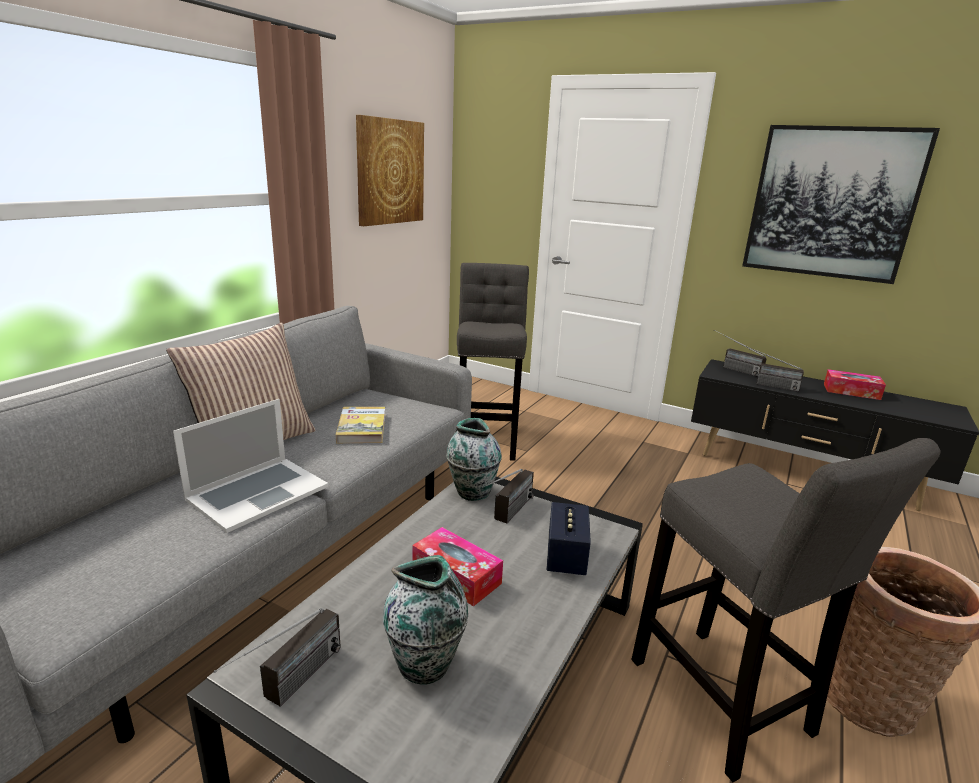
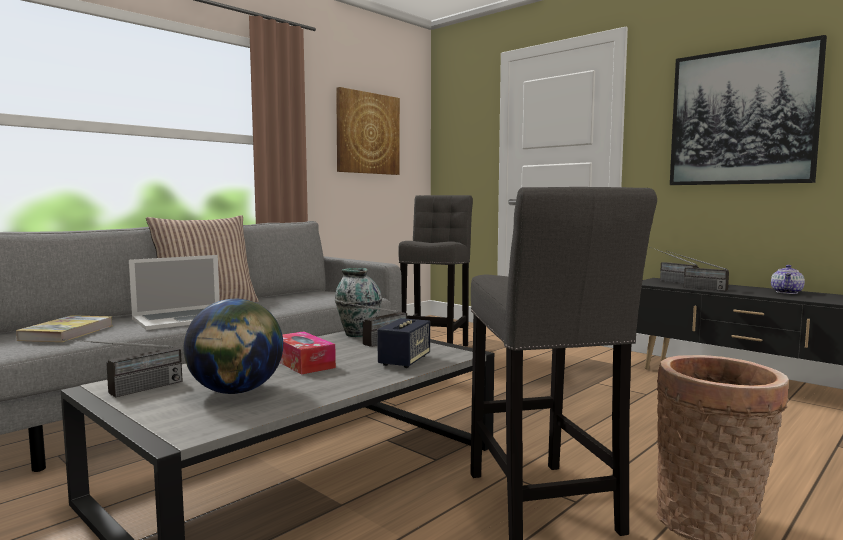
camera: 15 degrees right, 15 degrees down
(362, 428) = (294, 300): book -> book (67, 332)
(426, 664) = (236, 391): vase -> globe
(851, 391) = (787, 292): tissue box -> teapot

